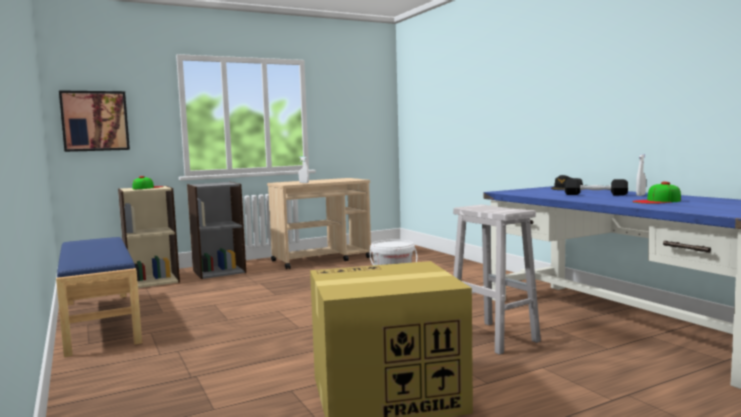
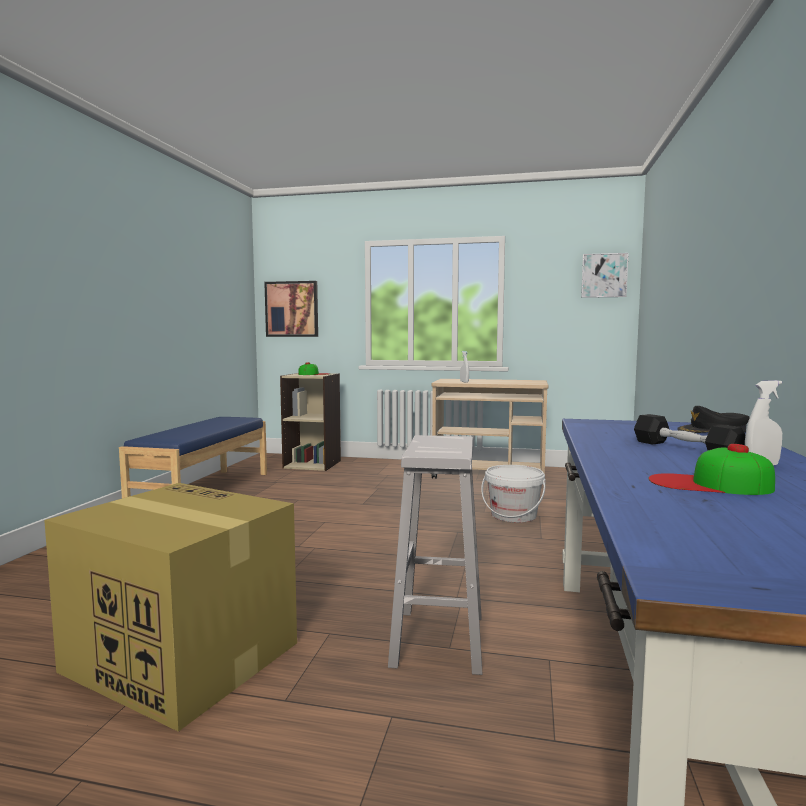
camera: 40 degrees right, 0 degrees up
(219, 271) = (375, 467): grey bookcase -> none
(375, 96) = (604, 275): none -> picture

